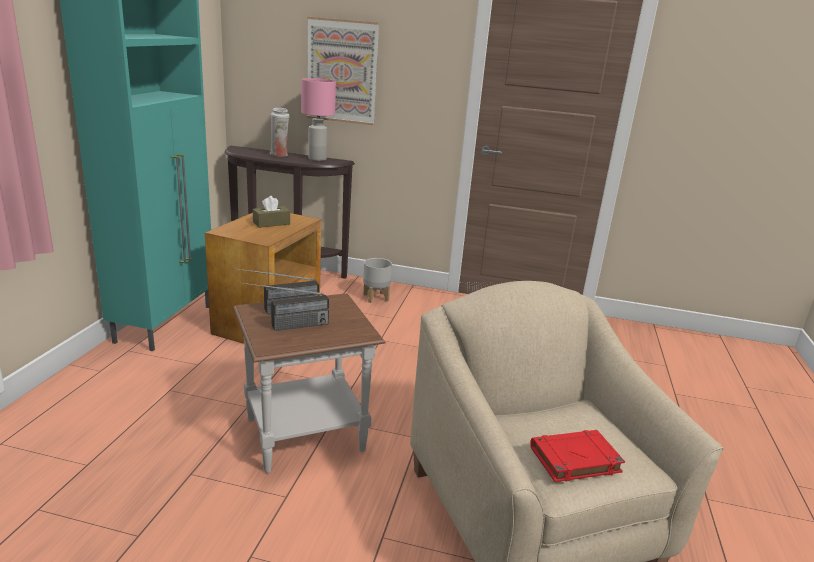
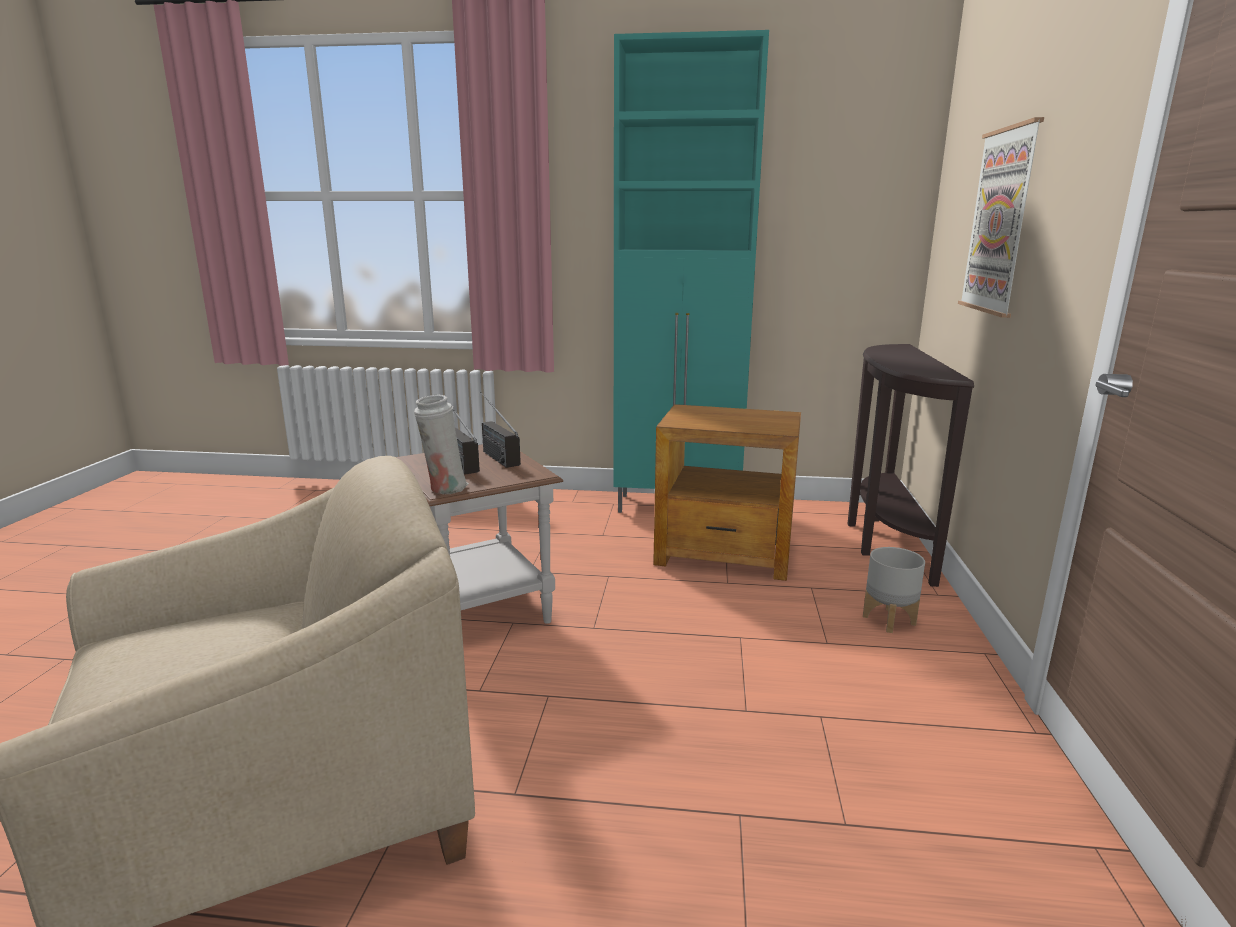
camera: 85 degrees right, 5 degrees down
(271, 223) = (741, 419): brown tissue box -> none
(279, 155) = (907, 357): white vase -> white vase (444, 489)
(317, 159) = (928, 369): pink table lamp -> none
(574, 460) = (138, 650): red book -> none

